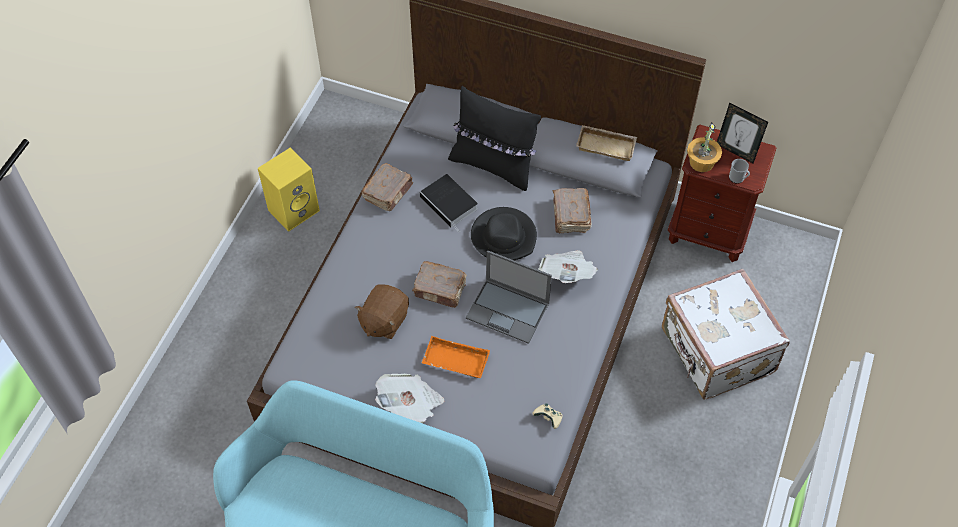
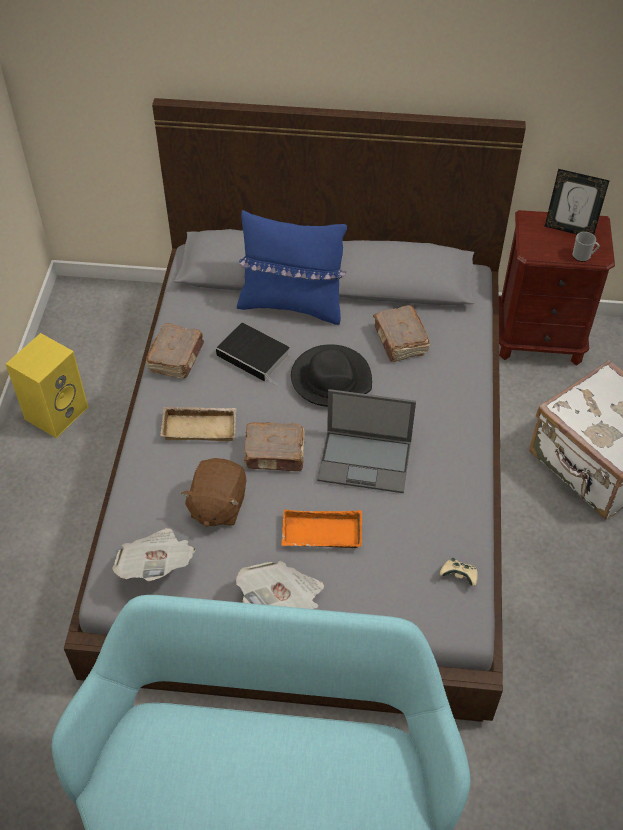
camera: 15 degrees left, 5 degrees down
(493, 165) = (292, 305): black pillow -> blue pillow
(567, 274) = (420, 405): newspaper -> newspaper (157, 565)
(607, 145) = (420, 254): beige tray -> beige tray (201, 426)
(701, 162) = (536, 247): potted plant -> none

